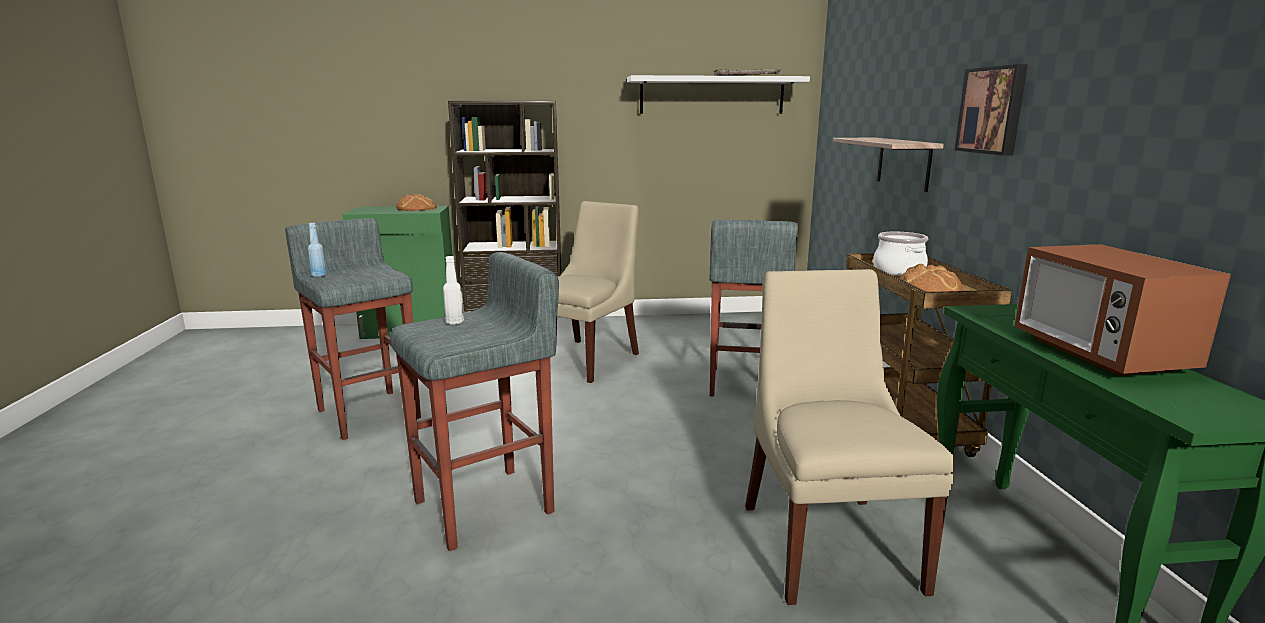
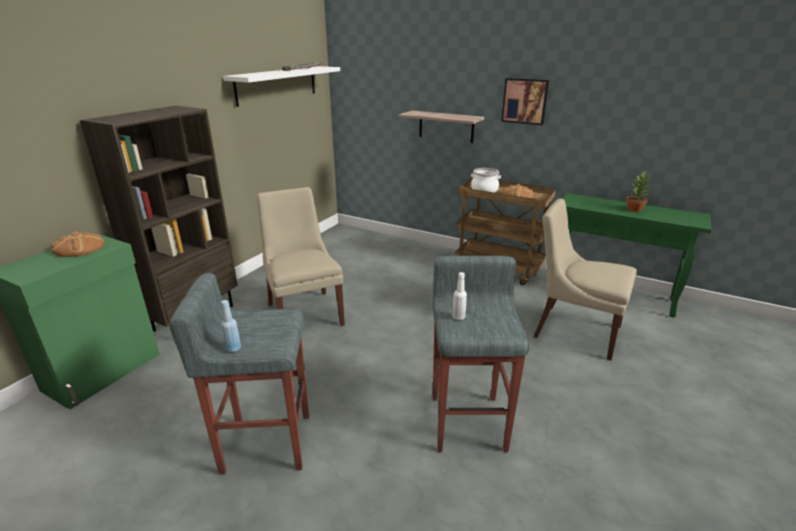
camera: 55 degrees left, 10 degrees up
(743, 384) = (408, 281): grey stool -> none
(1099, 354) = (634, 209): microwave -> potted plant

